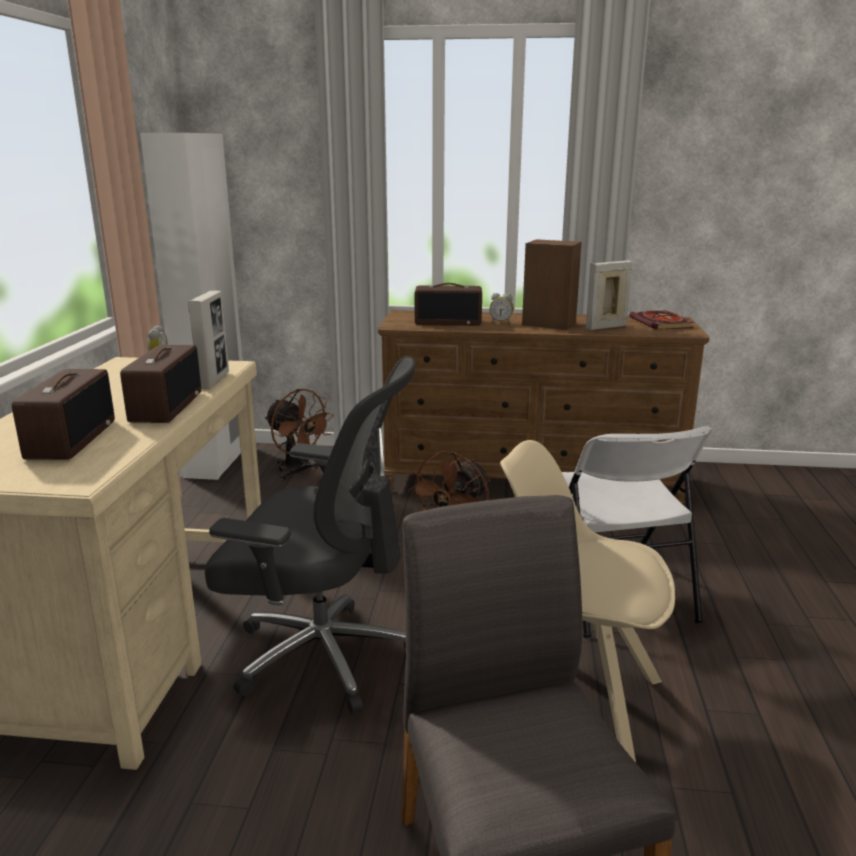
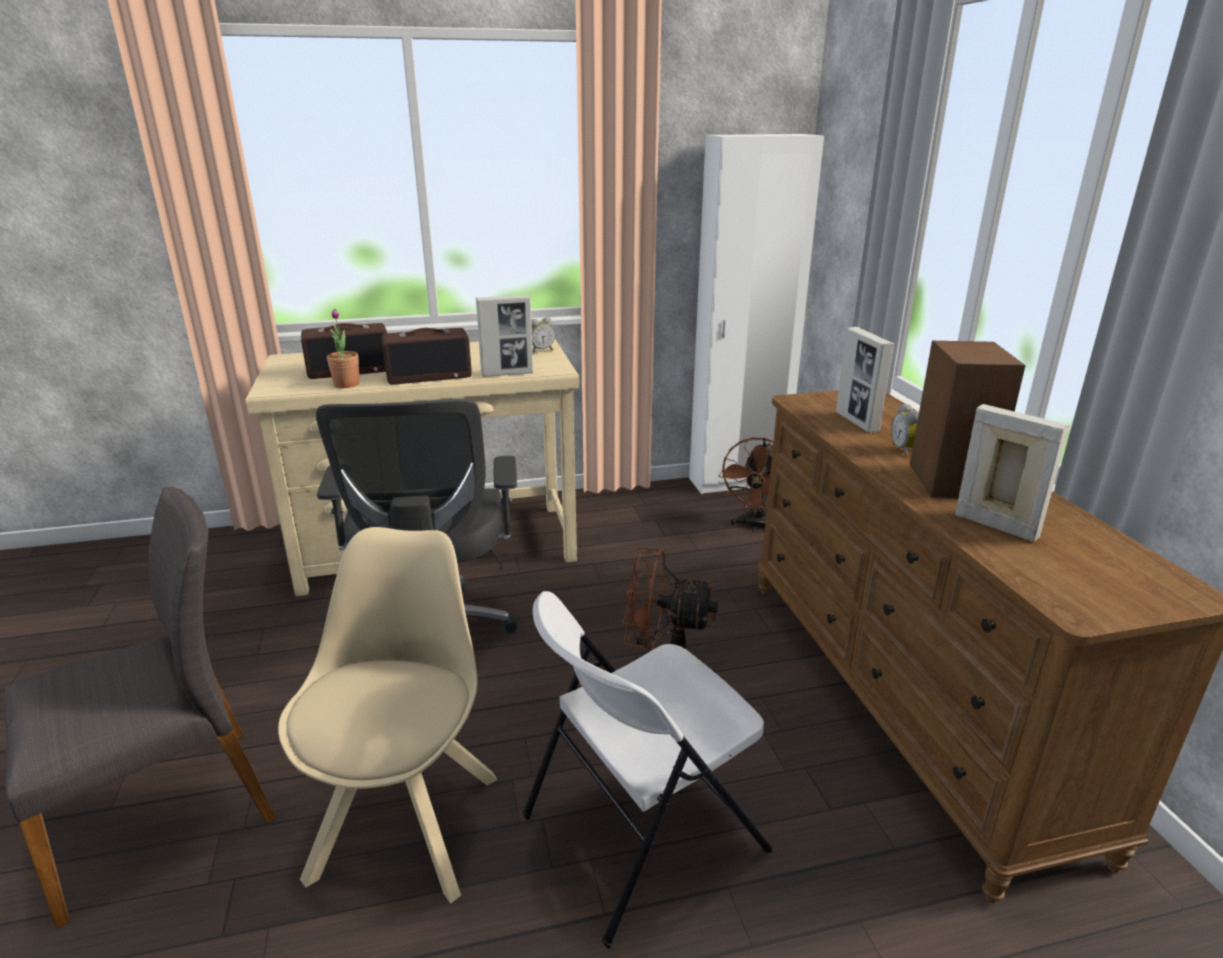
camera: 70 degrees right, 5 degrees up
(128, 442) = (346, 384): none -> potted plant
(448, 322) = (857, 422): radio -> picture frame
(662, 323) = (1120, 578): book -> none

